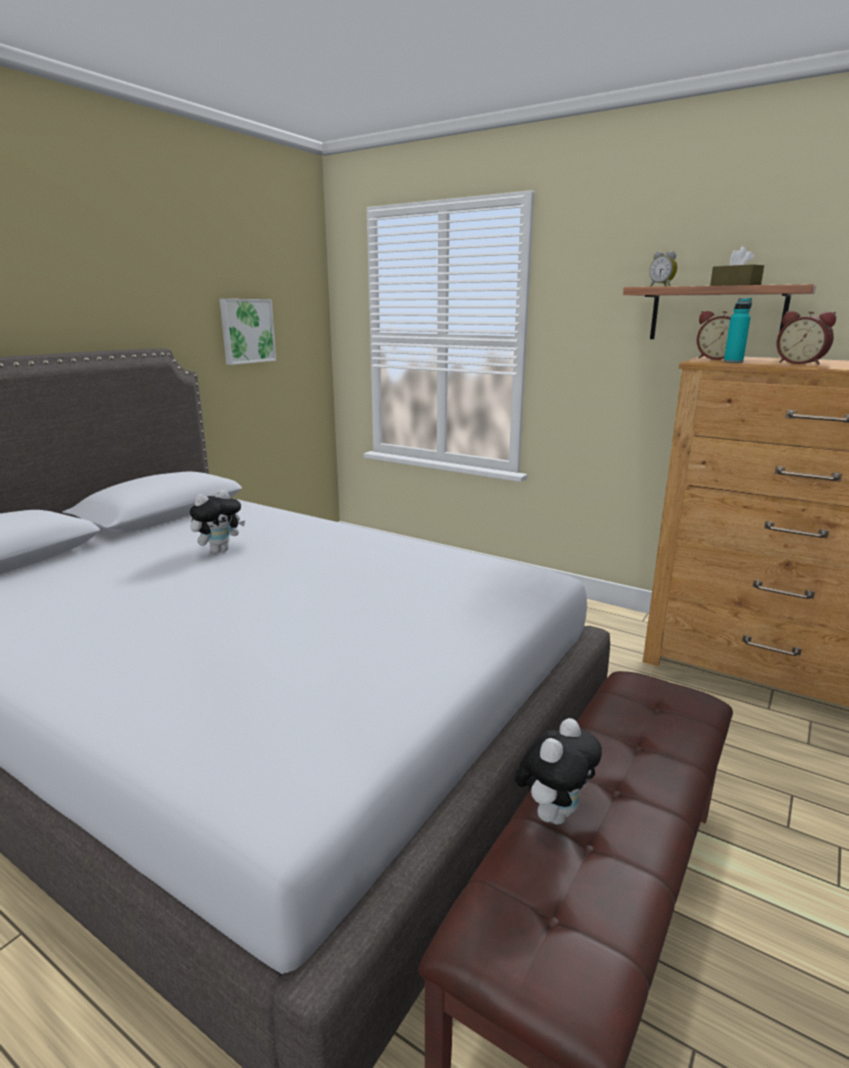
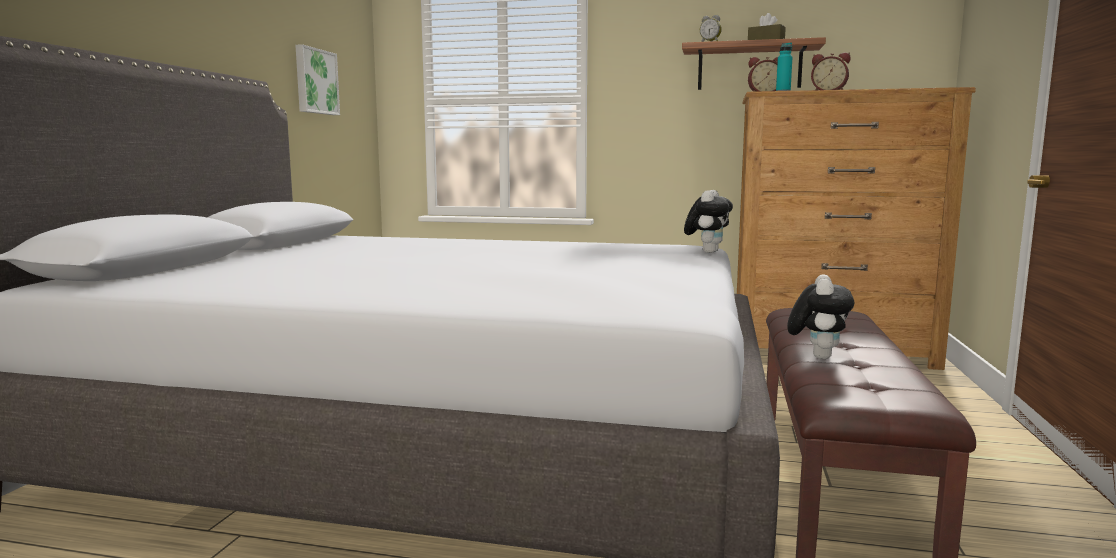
camera: 20 degrees left, 10 degrees down
(219, 550) = (386, 251): plush toy -> plush toy (707, 252)

